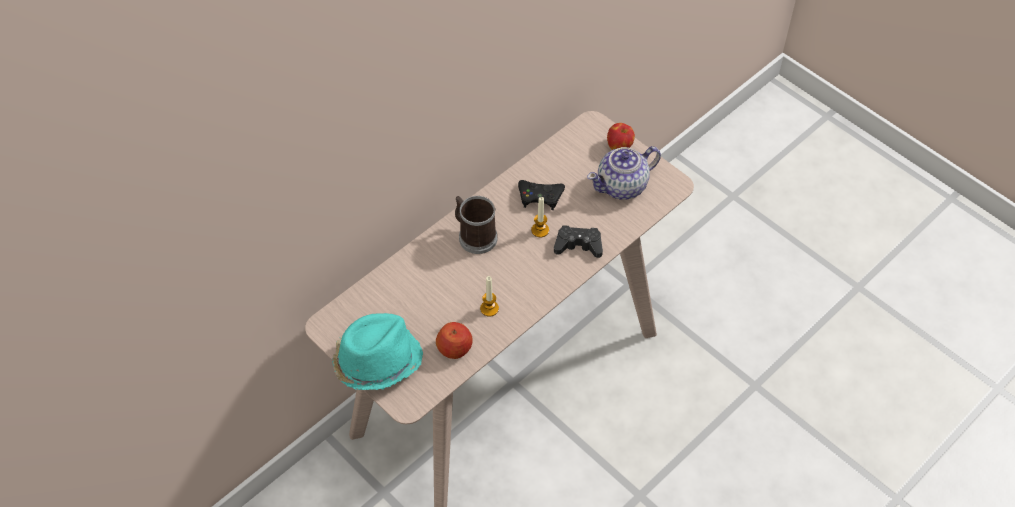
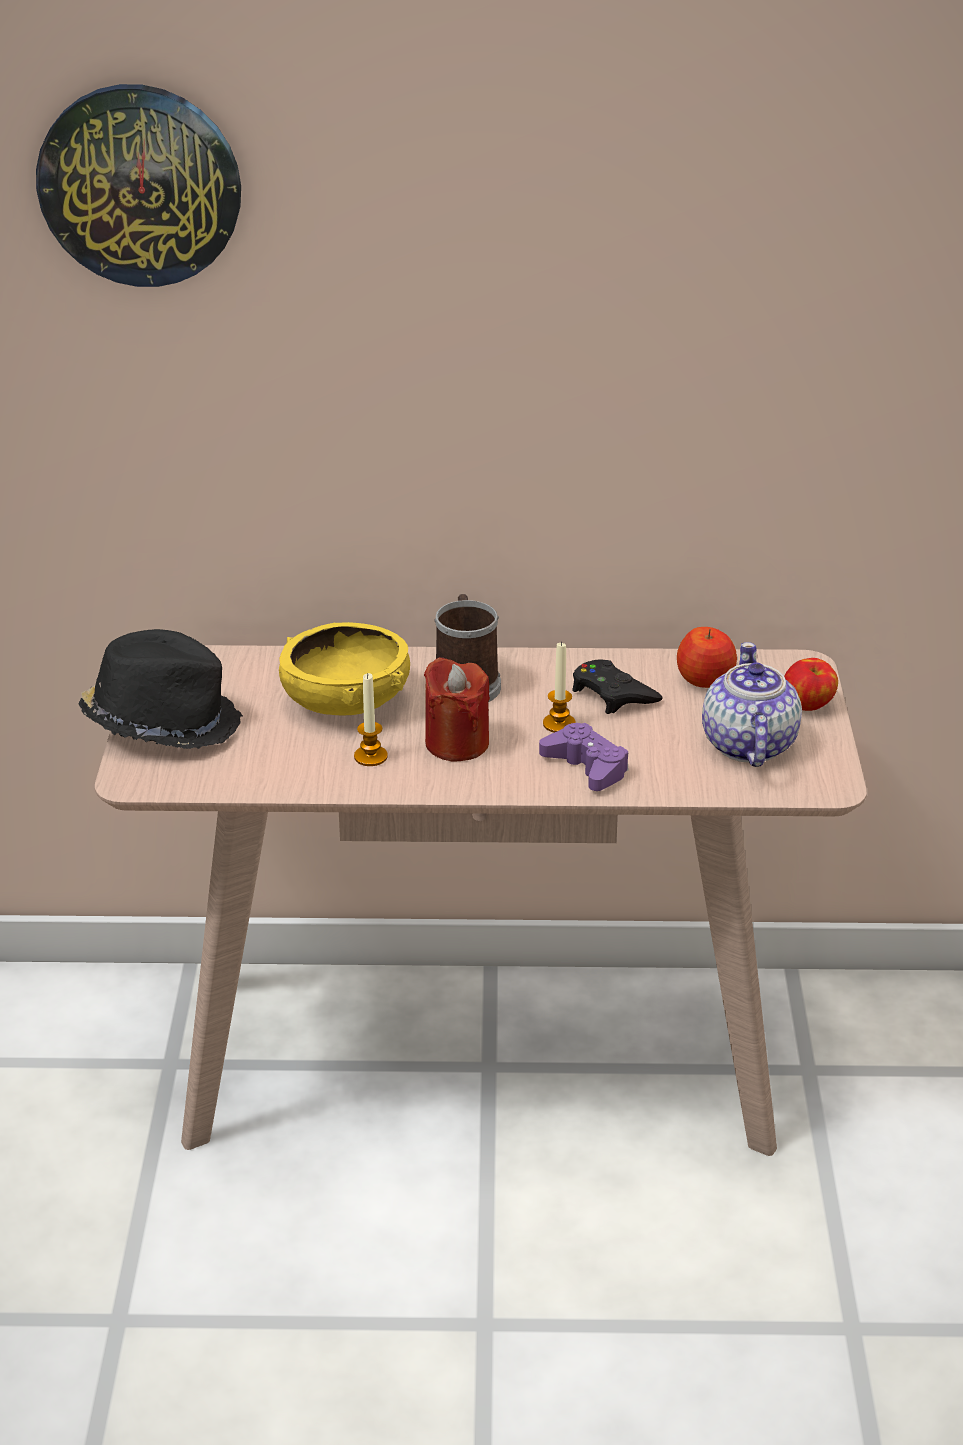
camera: 45 degrees right, 20 degrees down
(269, 112) = (140, 185): none -> wall clock
(376, 361) = (162, 722): turquoise hat -> black hat
(439, 286) = (346, 701): none -> yellow bowl
(455, 348) = (268, 766): apple -> apple (705, 679)
(514, 273) = (457, 743): none -> red candle
(578, 245) = (586, 766): black game controller -> purple game controller
(622, 186) = (747, 745): teapot -> teapot turned 75 degrees clockwise

